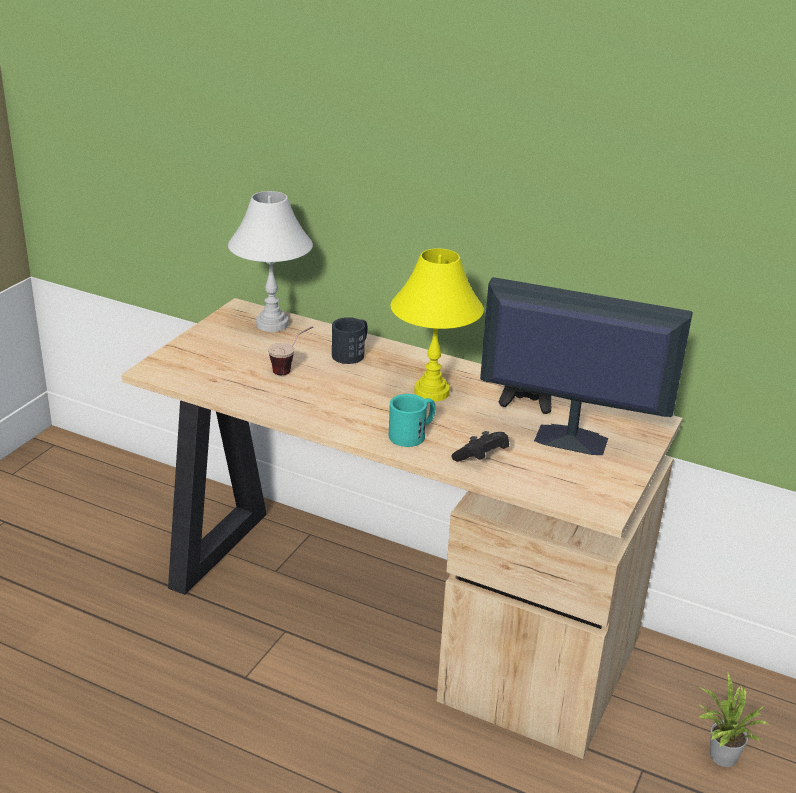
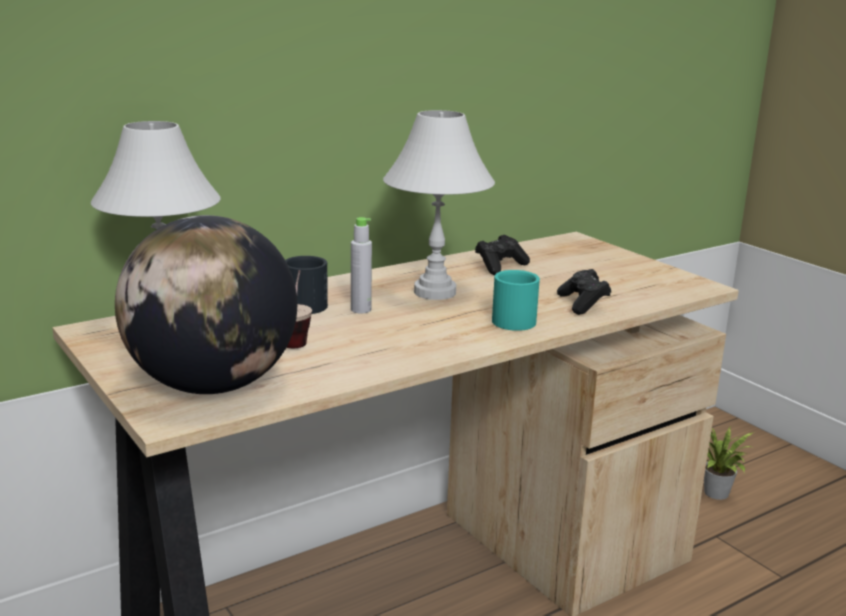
camera: 60 degrees left, 10 degrees down
(200, 367) = (212, 385): none -> globe
(364, 375) = (361, 310): none -> grey bottle
(432, 392) = (436, 292): yellow table lamp -> white table lamp
(569, 439) = (578, 269): monitor -> none

